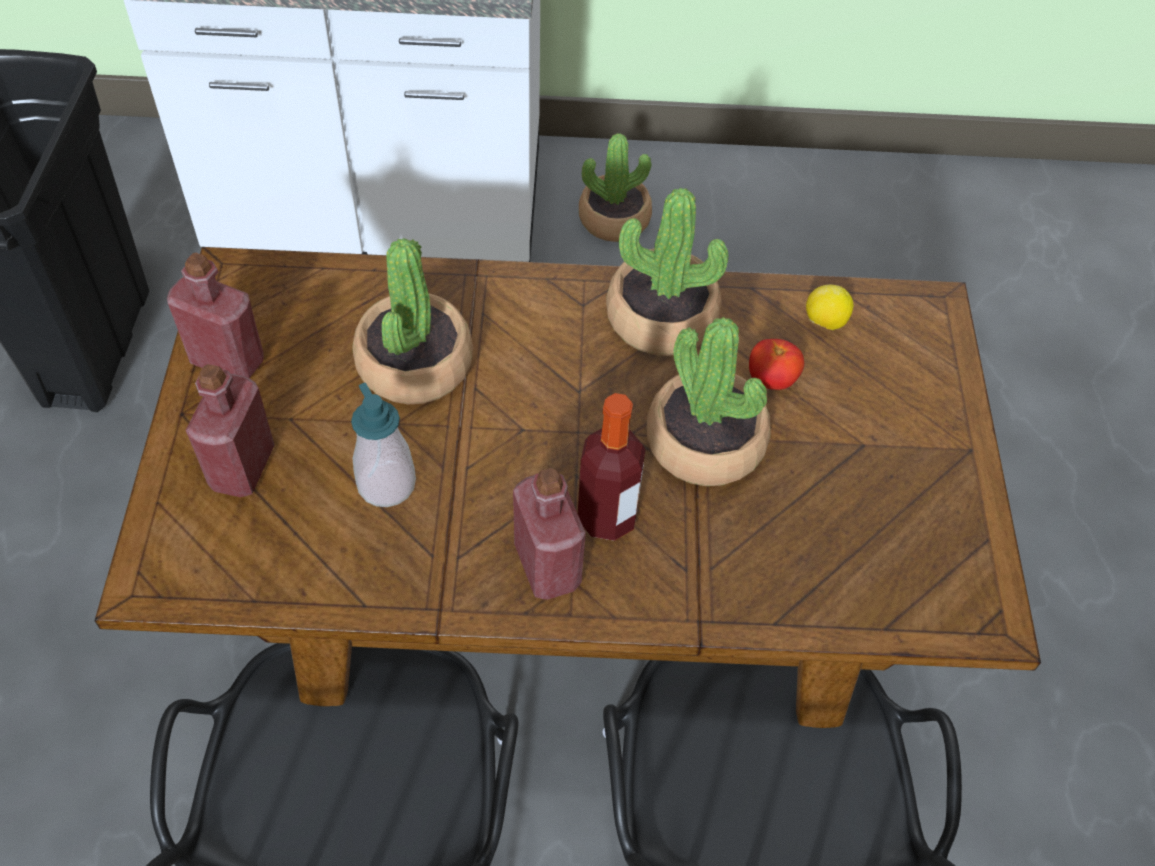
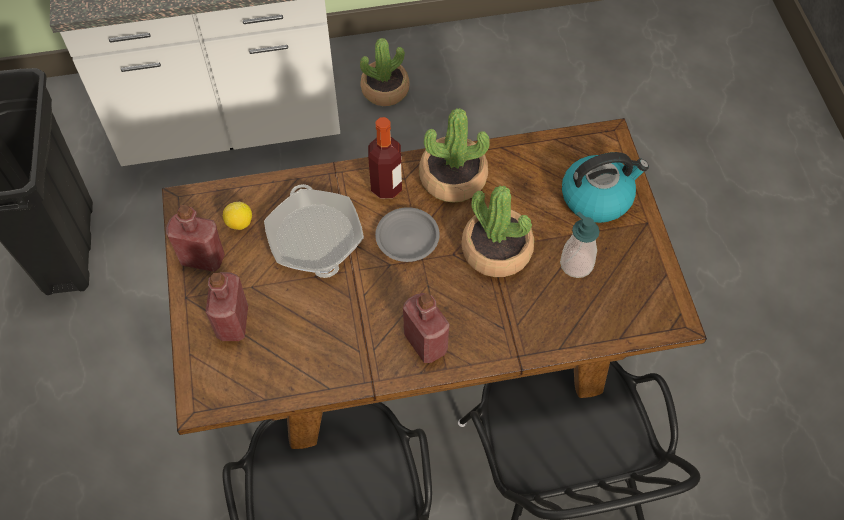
camera: 10 degrees left, 5 degrees up
(386, 484) = (320, 315): soap dispenser -> soap dispenser (576, 264)
(414, 364) = (315, 237): potted plant -> frying pan
(564, 393) = (408, 237): none -> grey plate
(607, 517) = (452, 307): bottle -> bottle (386, 187)
(771, 379) = (526, 203): tomato -> none
(824, 322) = (548, 160): lemon -> lemon (239, 223)
(894, 393) = (597, 197): none -> kettle

